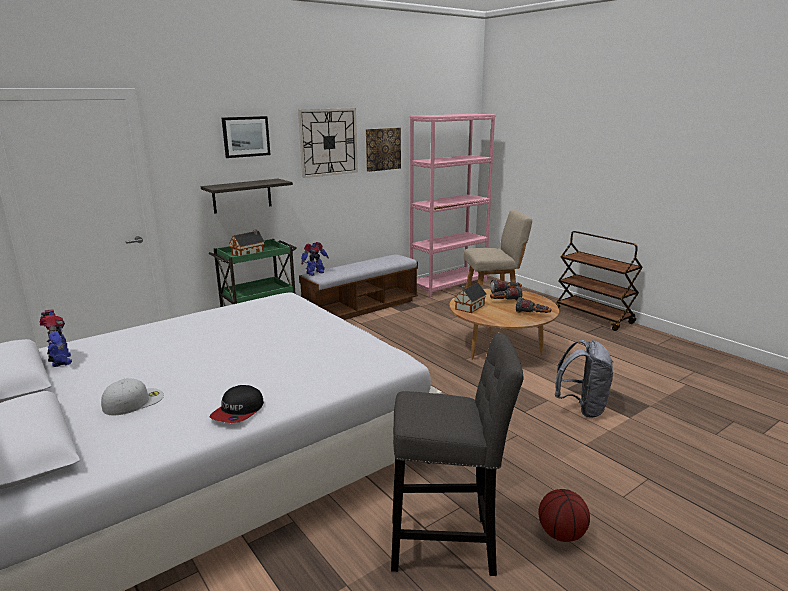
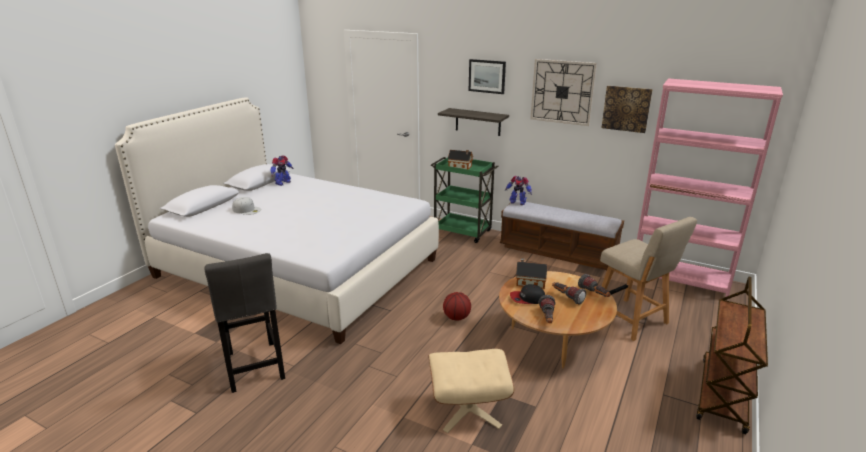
camera: 65 degrees right, 5 degrees up
(238, 412) = (243, 234): cap -> cap (527, 299)
(561, 534) = (278, 416): basketball -> basketball (457, 318)
(582, 408) = (468, 409): grey backpack -> beige ottoman

